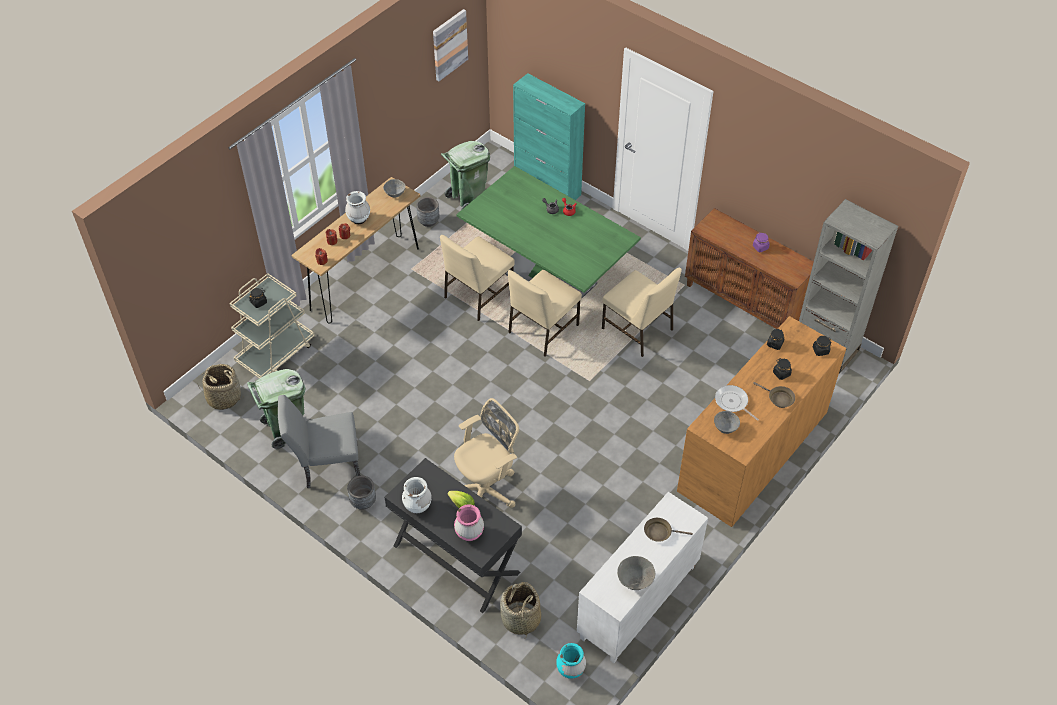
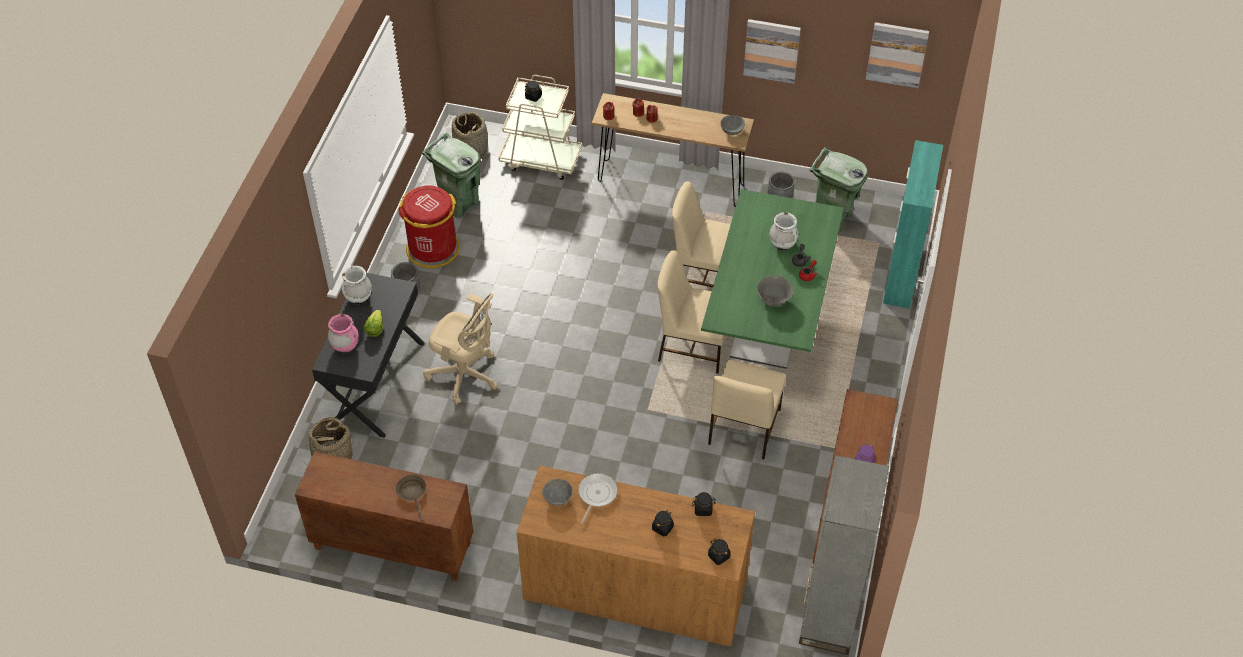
camera: 65 degrees right, 0 degrees up
(326, 466) = (432, 248): grey chair -> red trash can
(359, 219) = (679, 119): white vase -> white vase (782, 244)
(378, 113) = (771, 50): none -> picture
(570, 670) = (294, 516): turquoise vase -> none
(635, 581) = (345, 491): grey bowl -> grey bowl (773, 300)
(638, 603) = (391, 546): white cabinet -> brown cabinet
(778, 398) = (624, 535): brown frying pan -> none

